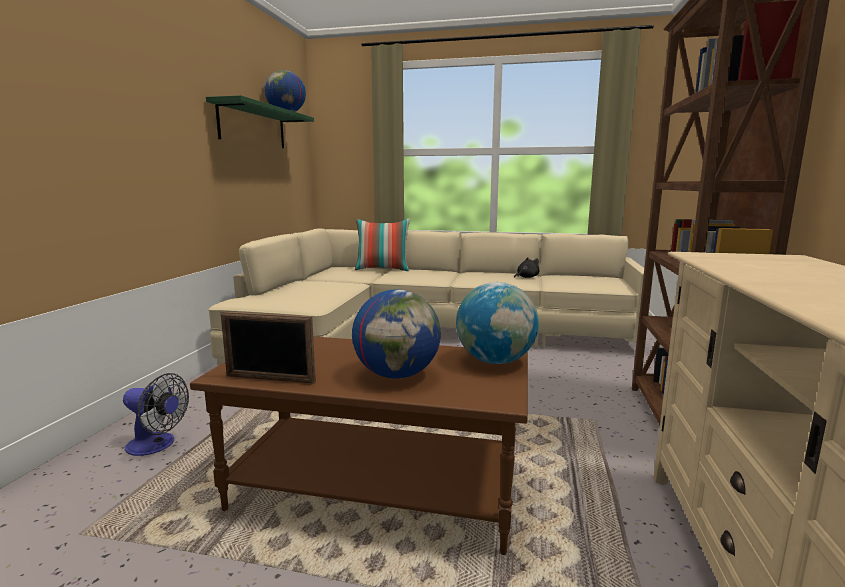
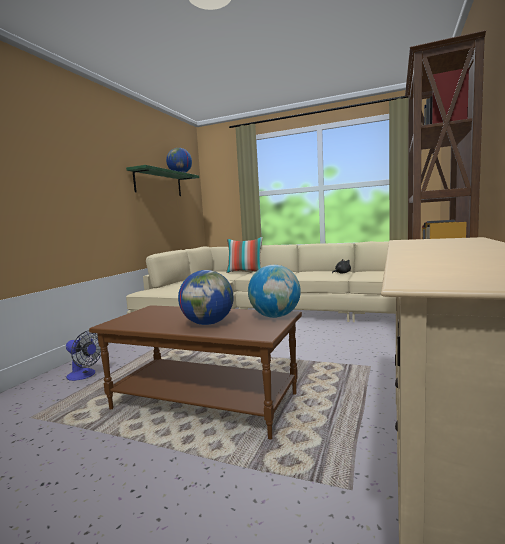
camera: 10 degrees right, 5 degrees down
(270, 379) = (133, 326): picture frame -> none

